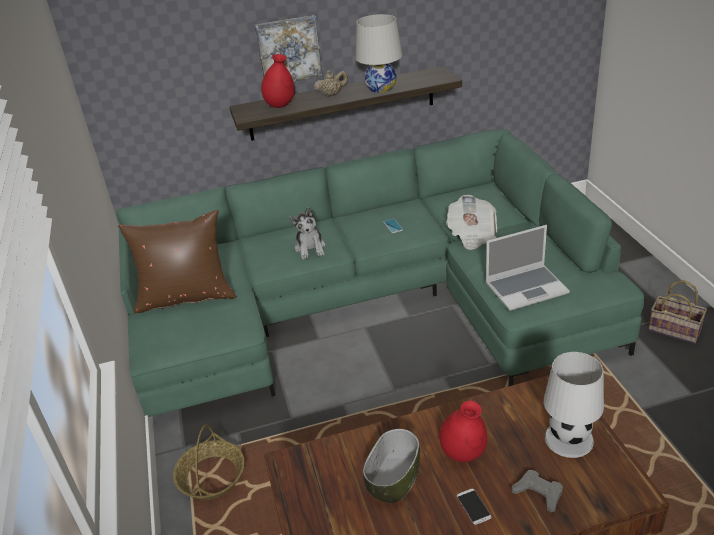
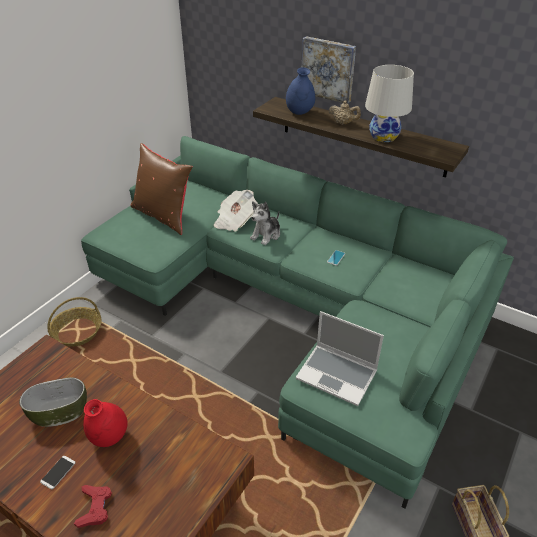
camera: 45 degrees right, 5 degrees up
(280, 105) = (299, 112): red vase -> blue vase
(472, 234) = (375, 305): newspaper -> newspaper (235, 221)
(538, 493) = (95, 507): grey game controller -> red game controller
(569, 439) = (169, 499): white table lamp -> none

